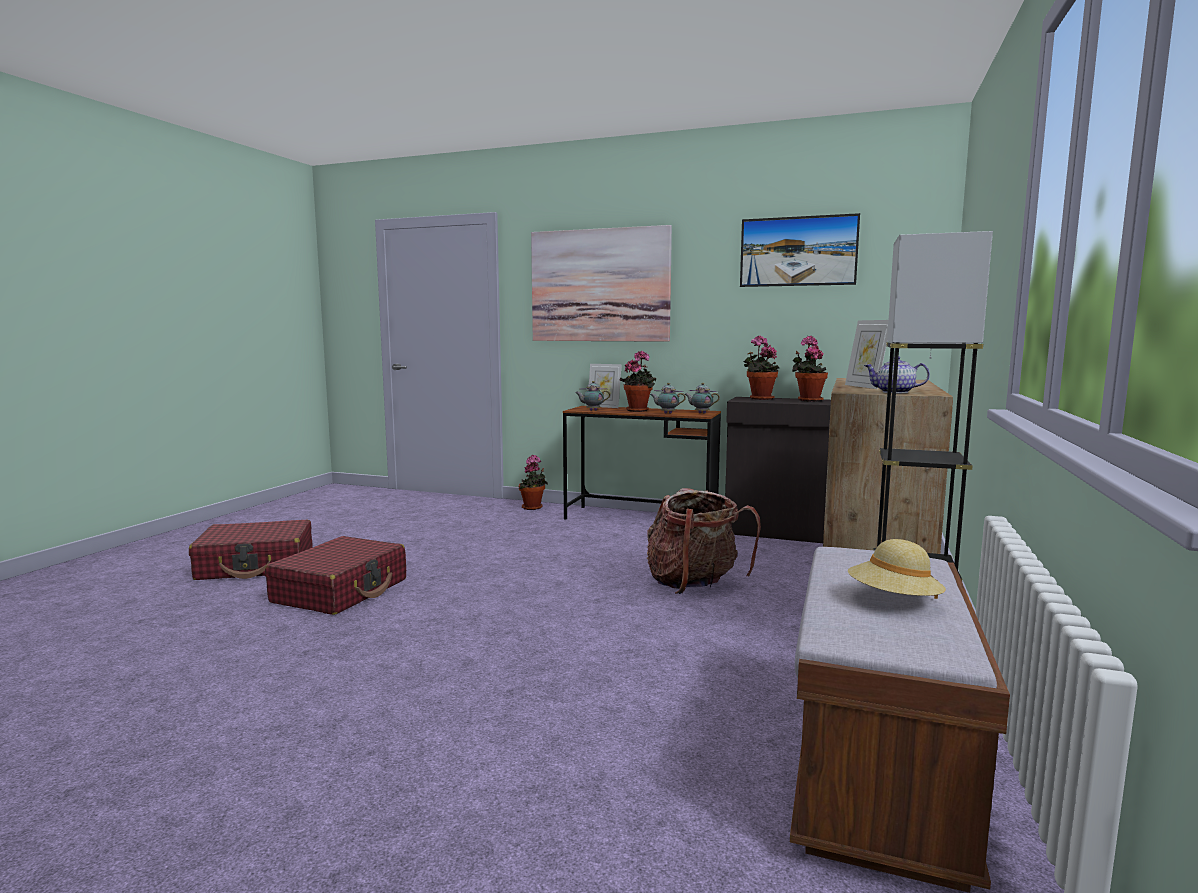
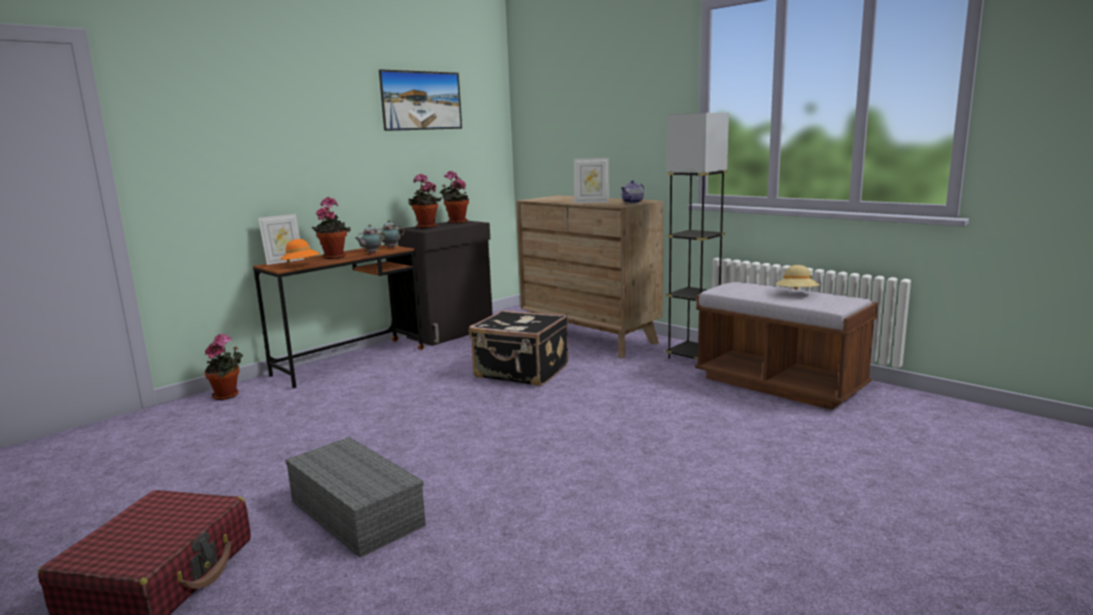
camera: 65 degrees left, 5 degrees up
(341, 591) = (353, 513): red suitcase -> grey storage box
(592, 410) = (301, 265): teapot -> orange hat
(600, 285) = (250, 130): picture -> none
(694, 584) = (521, 372): backpack -> black suitcase

